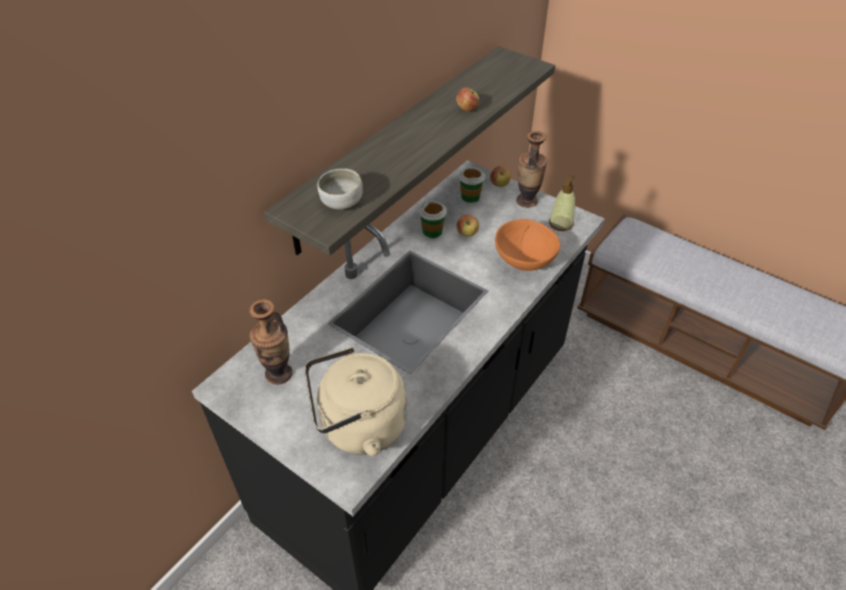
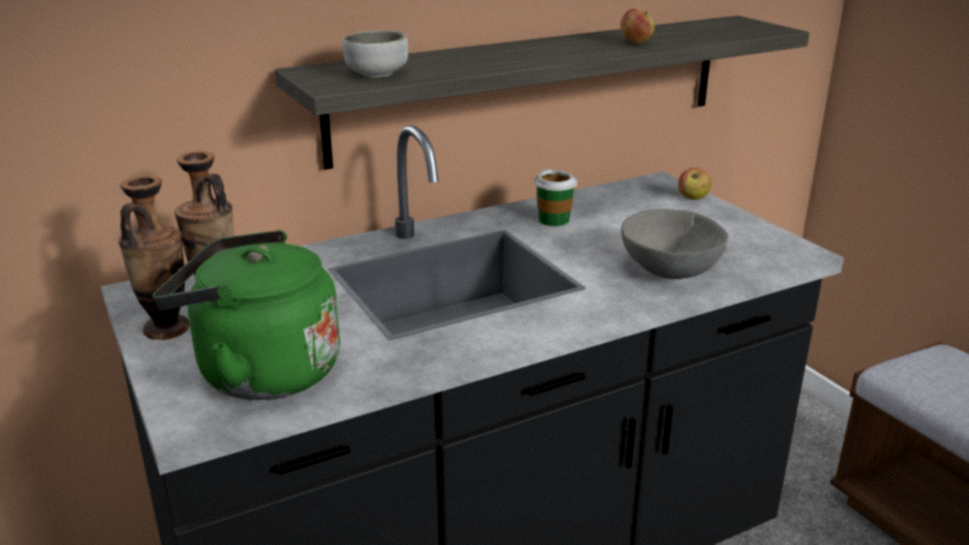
camera: 25 degrees right, 20 degrees down
(358, 427) = (260, 372): beige kettle -> green kettle
(467, 233) = (603, 231): apple -> none
(470, 196) = (638, 201): cup -> none
(523, 259) = (669, 270): orange bowl -> grey bowl
(527, 201) = (723, 219): vase -> vase (167, 329)
(560, 223) = (761, 248): soap dispenser -> none

